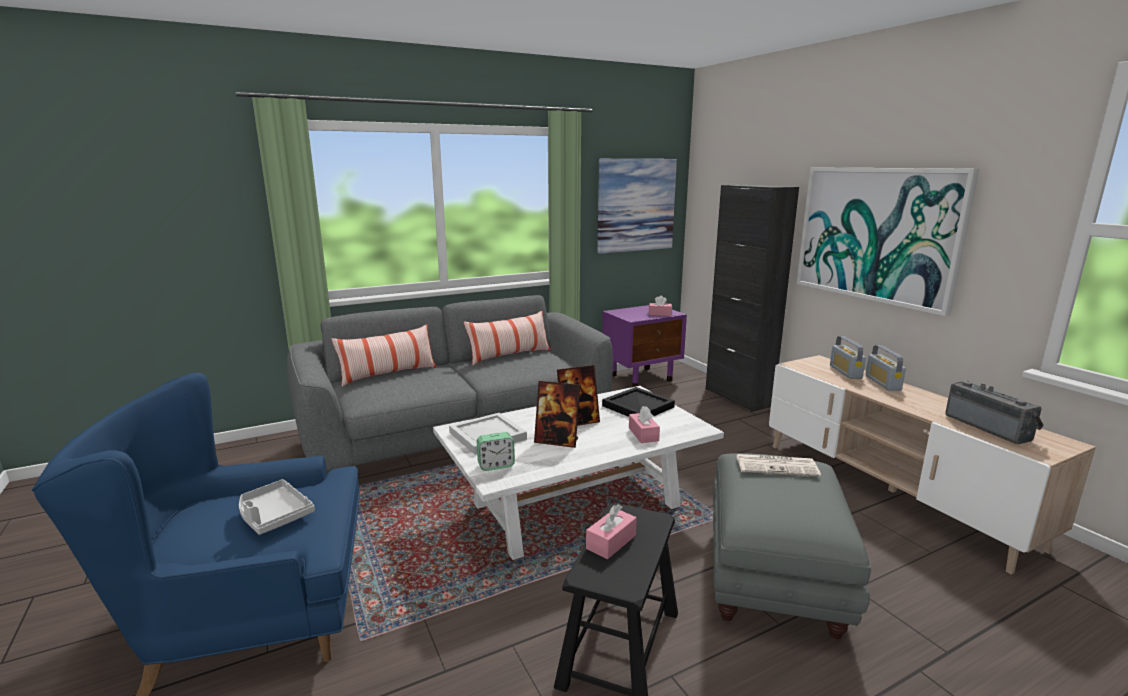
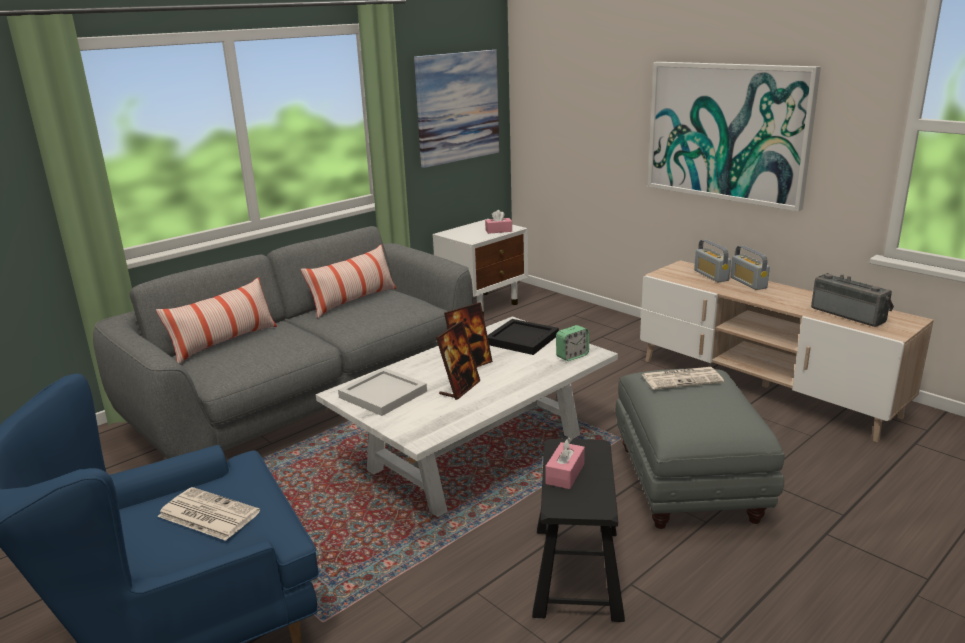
camera: 15 degrees left, 5 degrees up
(274, 516) = (207, 514): grey tray -> newspaper
(496, 465) = (412, 423): alarm clock -> alarm clock (572, 356)
(557, 441) = (459, 388): picture frame -> picture frame turned 60 degrees counterclockwise
(642, 377) = (483, 304): purple nightstand -> white nightstand
(643, 434) = (542, 368): pink tissue box -> none
(738, 397) = (593, 313): black cabinet -> none

